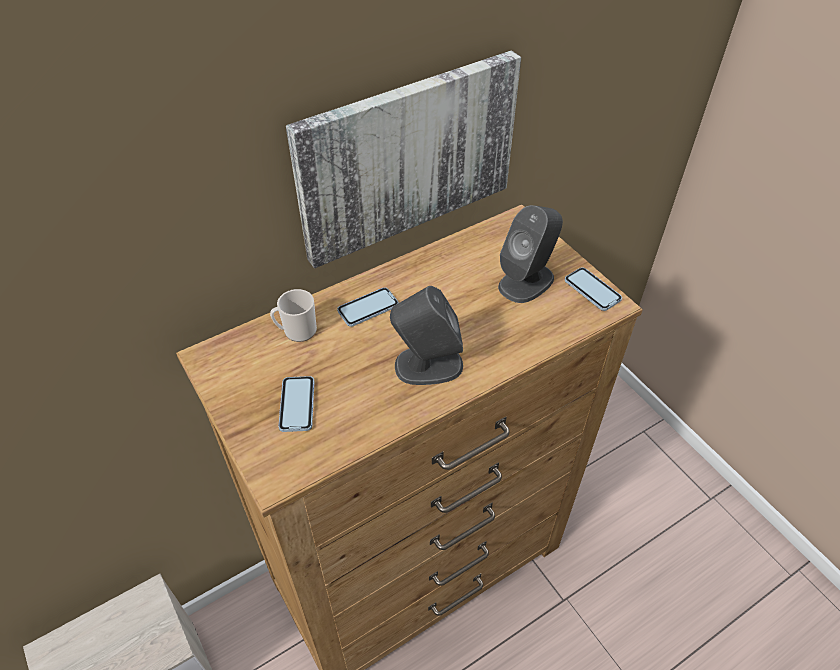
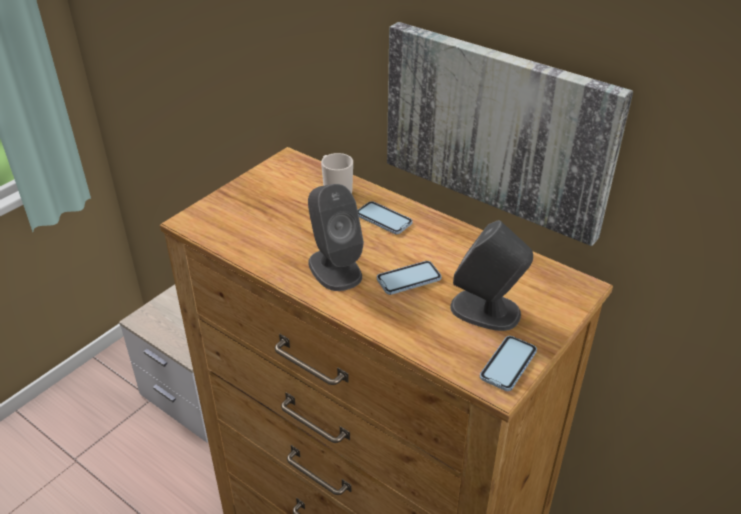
camera: 70 degrees right, 10 degrees down
(297, 405) = (260, 211): phone -> phone (408, 279)

